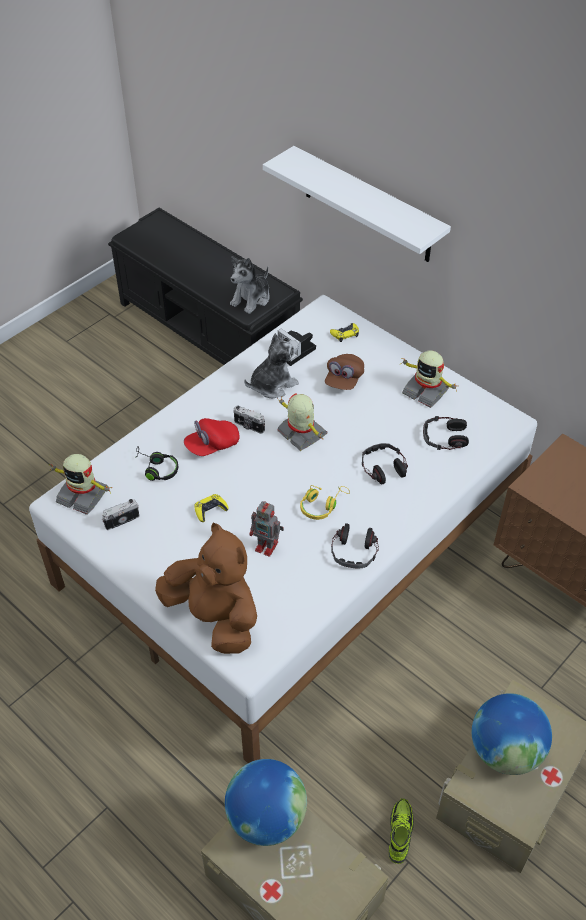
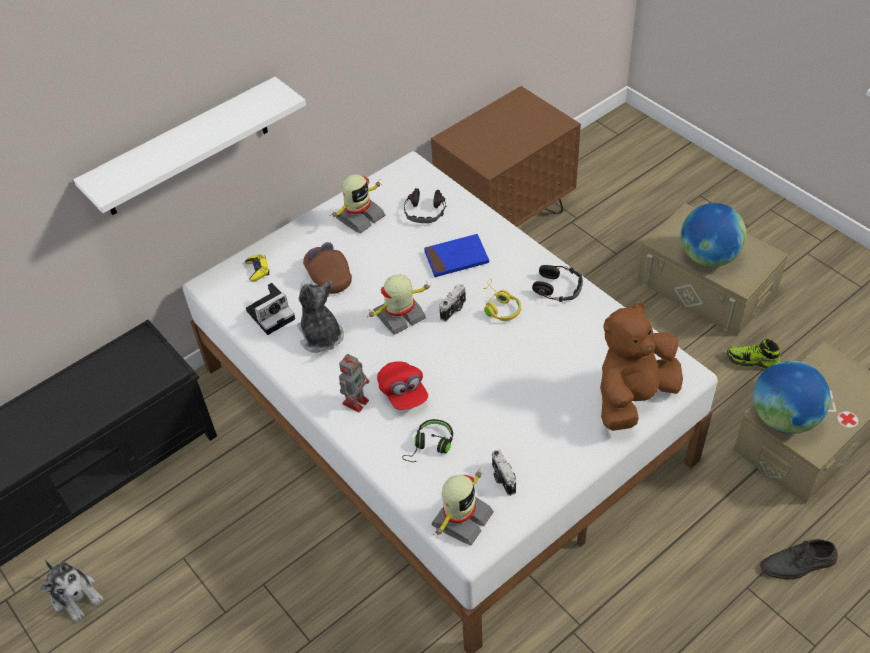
camera: 80 degrees left, 0 degrees up
(132, 860) = (798, 564): none -> grey shoe
(210, 510) = (496, 397): yellow game controller -> none
(249, 426) = (381, 360): camera -> camera (454, 310)
(251, 299) = (145, 365): plush toy -> plush toy (76, 595)
(267, 547) = (548, 352): toy robot -> toy robot (356, 401)
(344, 380) = (328, 276): brown cap -> brown cap turned 150 degrees counterclockwise
(383, 467) = (456, 258): headphones -> blue book

